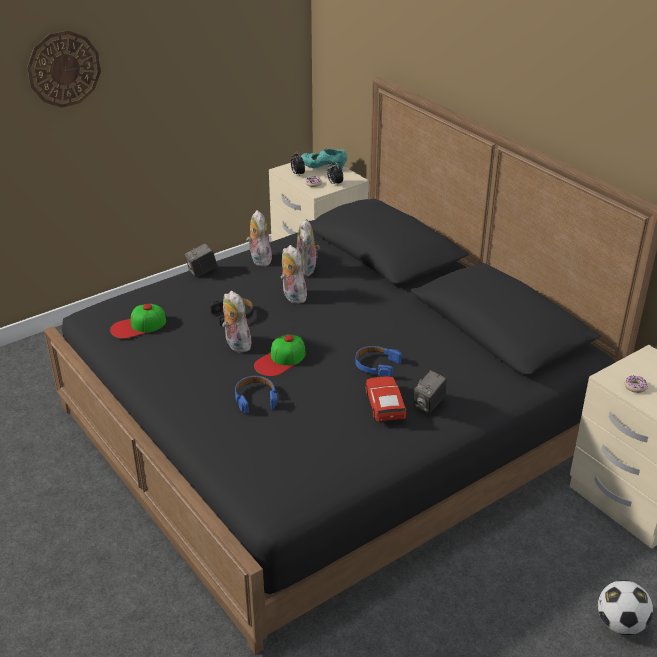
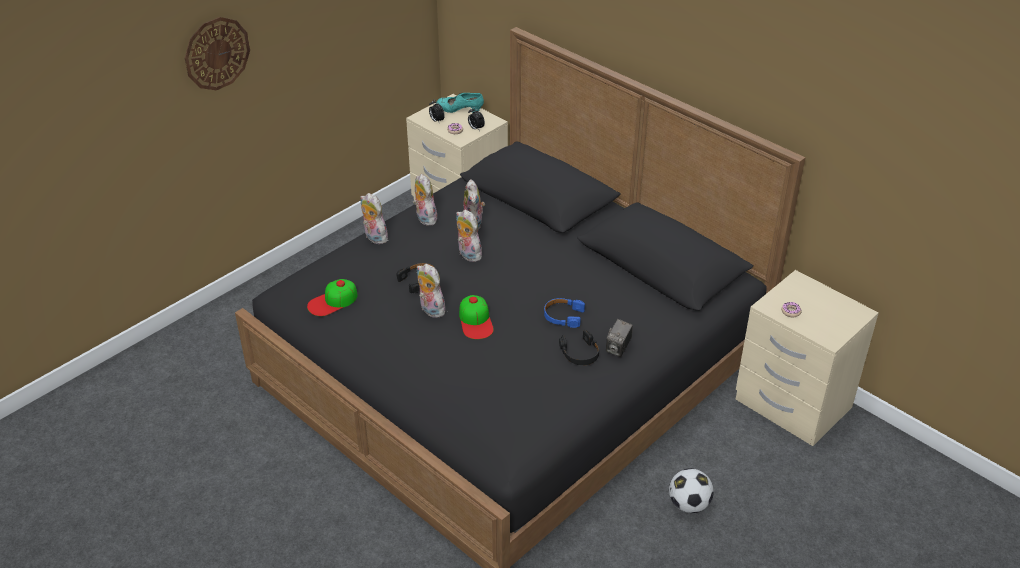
camera: 10 degrees left, 5 degrees up
(202, 272) = (374, 237): camera -> plush toy
(255, 398) = (464, 361): blue headphones -> none
(280, 360) = (476, 321): cap -> cap turned 45 degrees counterclockwise
(385, 405) = (580, 353): red toy car -> black headphones
(620, 624) = (797, 514): football -> football (688, 504)

